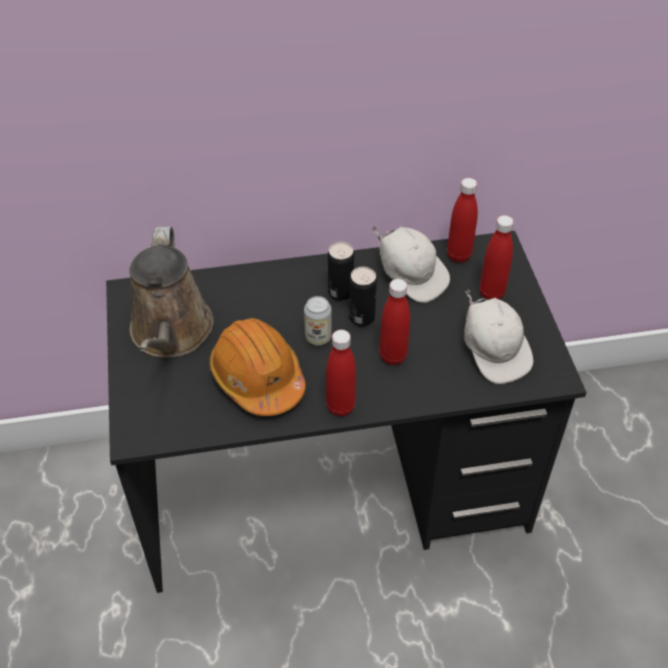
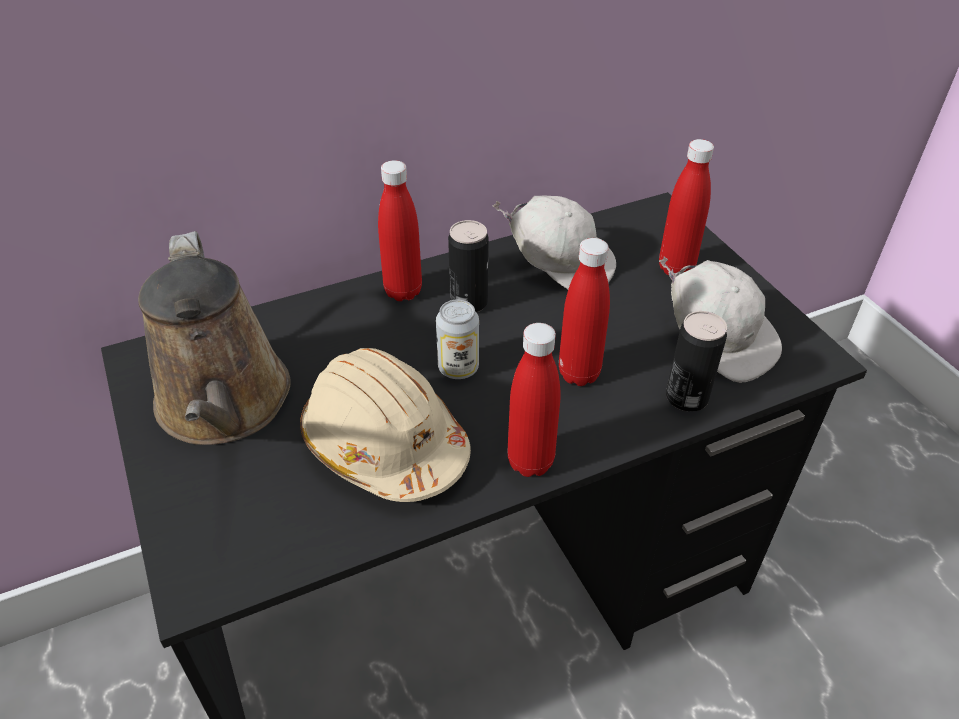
camera: 15 degrees left, 5 degrees down
(257, 377) = (384, 444): orange hard hat -> beige hard hat
(361, 317) = (512, 330): can -> can (686, 397)
(458, 255) = (611, 231): red bottle -> red bottle (403, 291)

